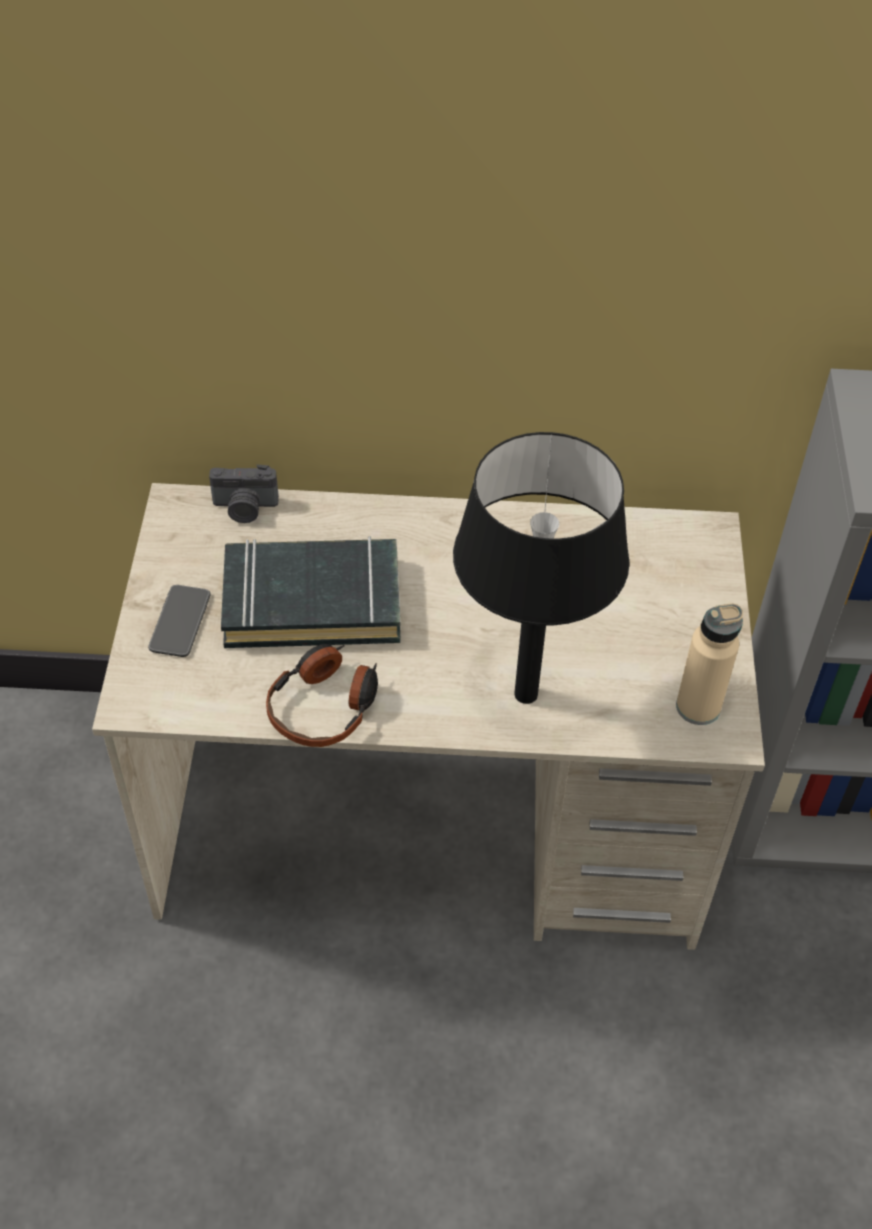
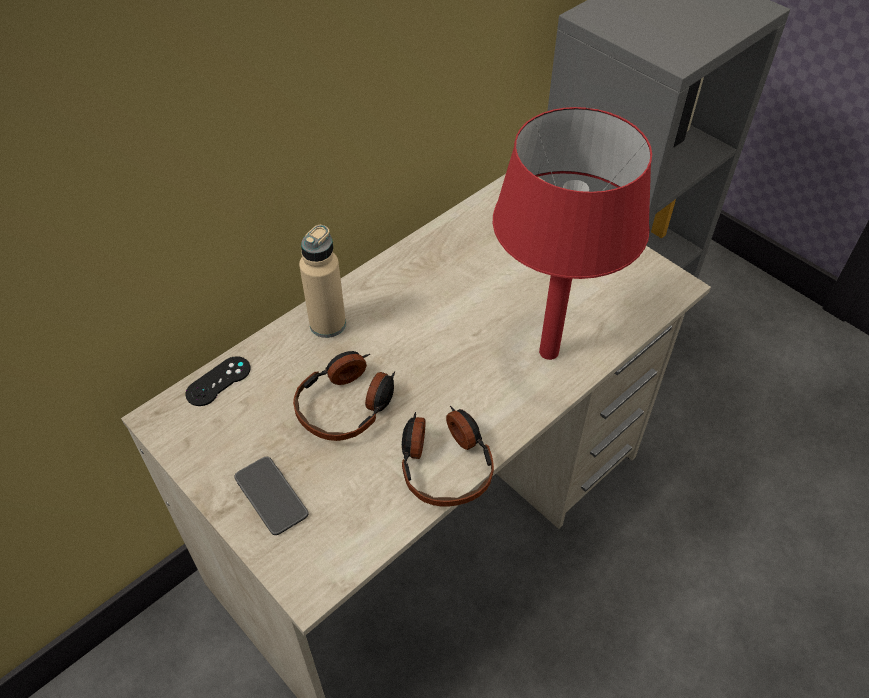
camera: 45 degrees left, 0 degrees up
(245, 508) = (218, 381): camera -> black game controller
(312, 601) = (347, 404): black book -> headphones
(525, 695) = (549, 352): black table lamp -> red table lamp
(698, 707) = (641, 283): beige bottle -> beige bottle (327, 324)

